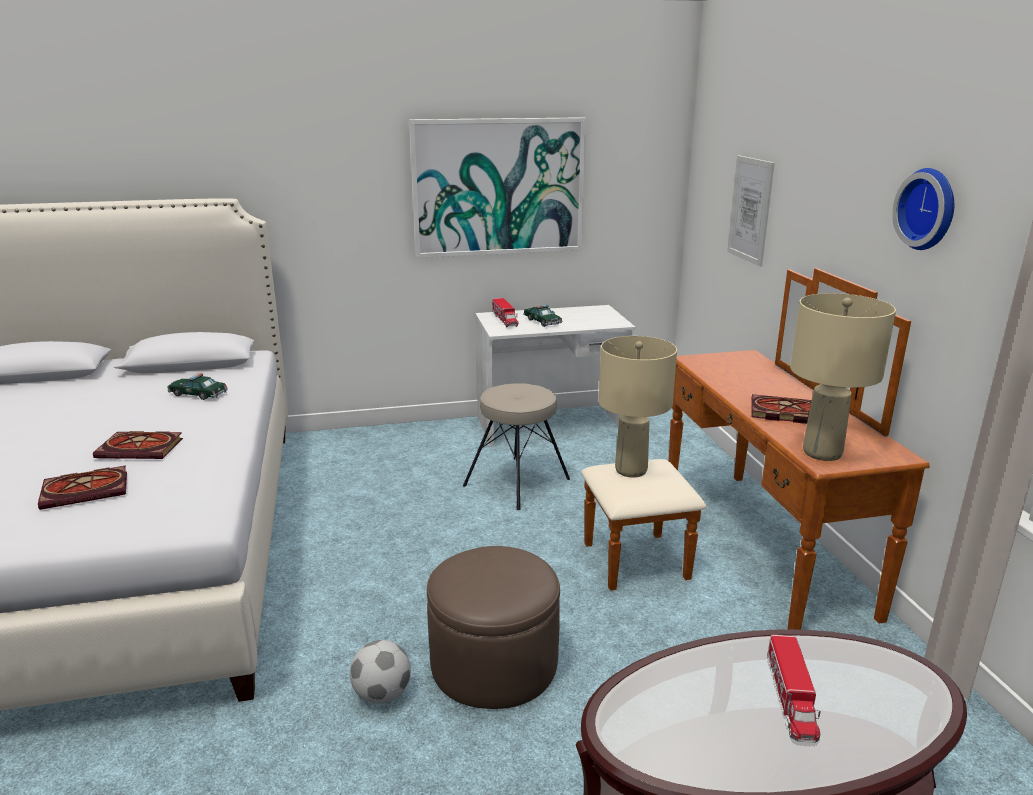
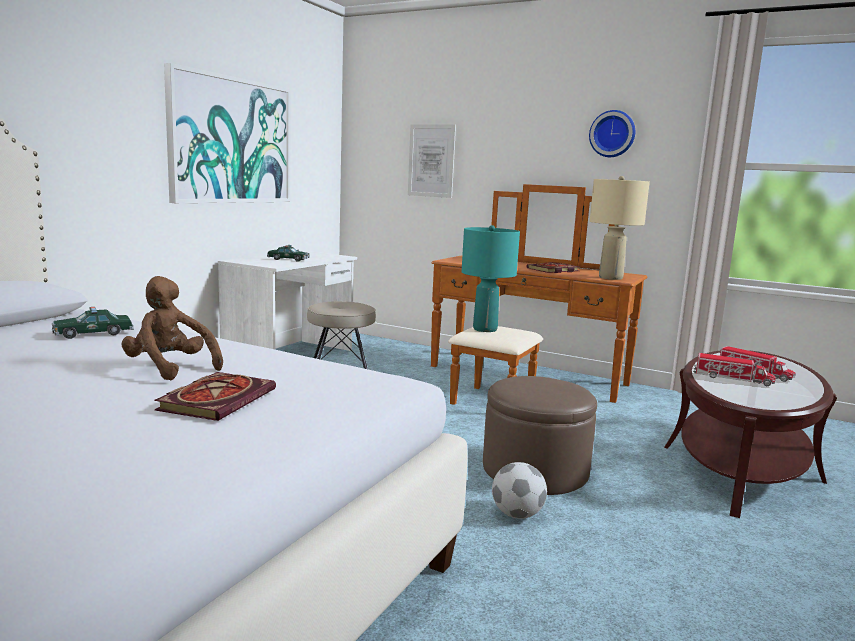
camera: 50 degrees left, 10 degrees down
(142, 448) = (170, 368): book -> brown plush toy
(505, 320) = (257, 261): toy truck -> toy truck (732, 379)
(631, 470) = (485, 329): beige table lamp -> turquoise table lamp

